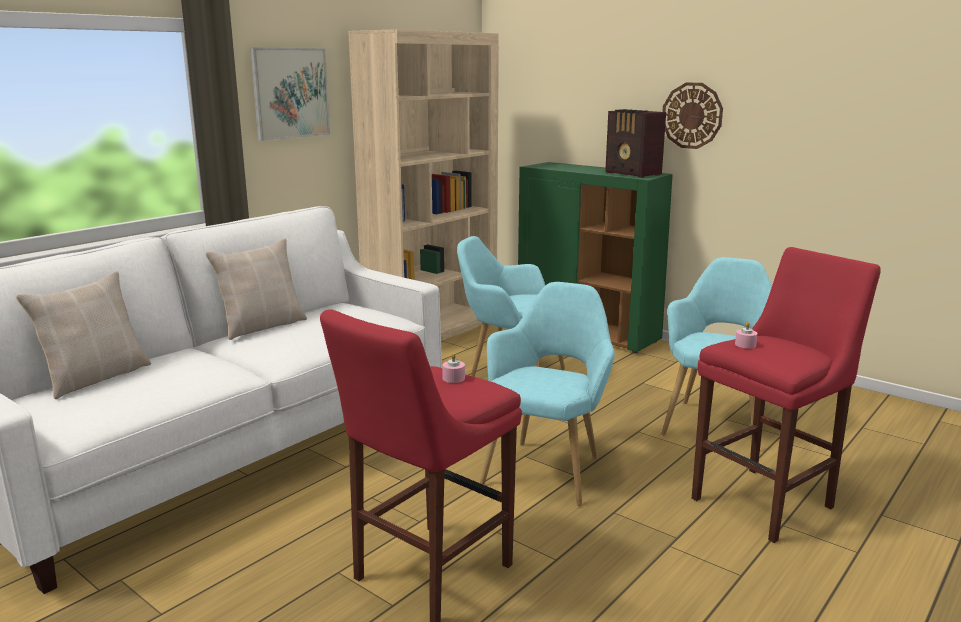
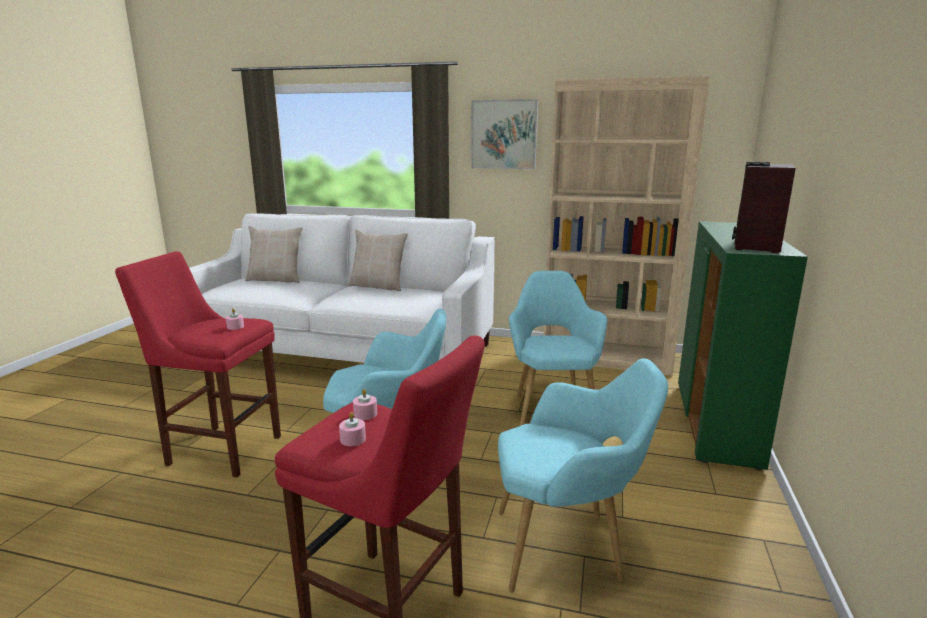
camera: 65 degrees right, 0 degrees up
(692, 115) = (838, 176): wall clock -> none
(789, 352) = (353, 439): none -> pink candle

